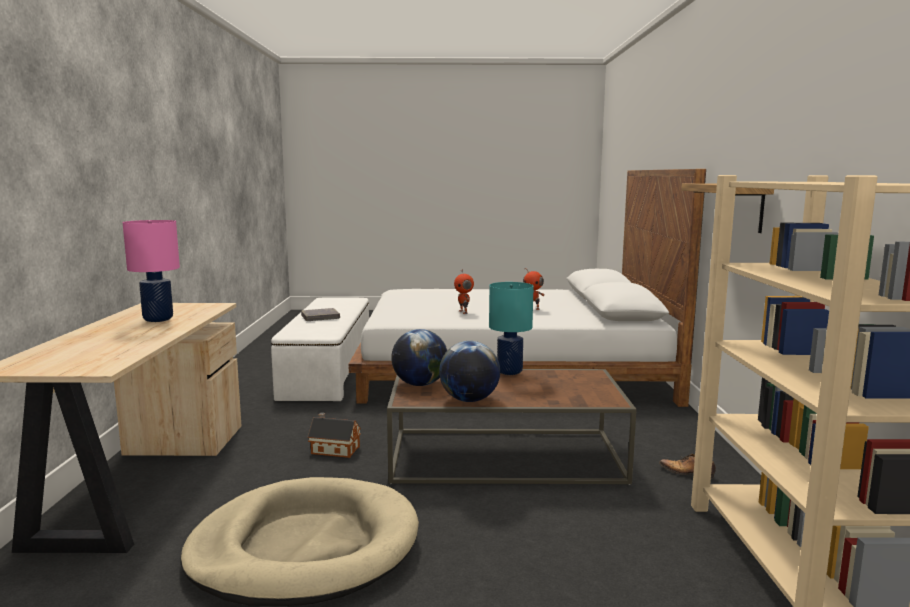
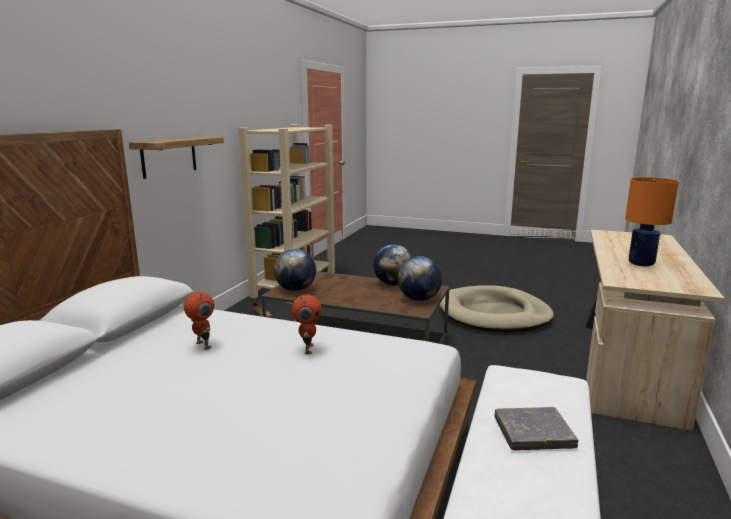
camera: 160 degrees left, 5 degrees up
(158, 320) = (640, 264): pink table lamp -> orange table lamp
(333, 449) = (485, 367): toy house -> none
(509, 373) = (341, 300): turquoise table lamp -> none
(581, 378) = (295, 289): none -> globe

